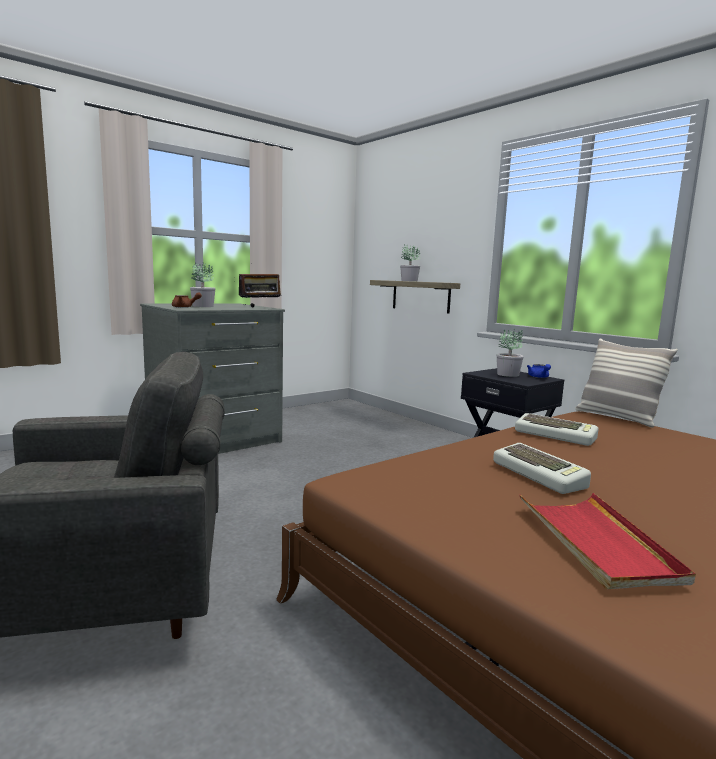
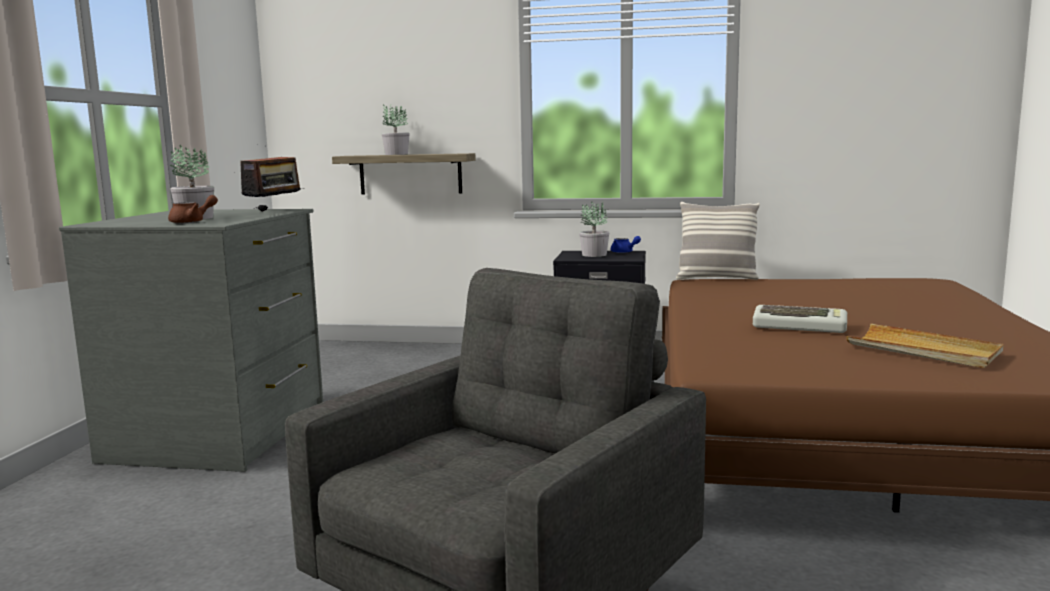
camera: 40 degrees left, 0 degrees up
(556, 435) = (725, 300): keyboard -> none
(596, 542) = (923, 351): red tray -> beige tray

